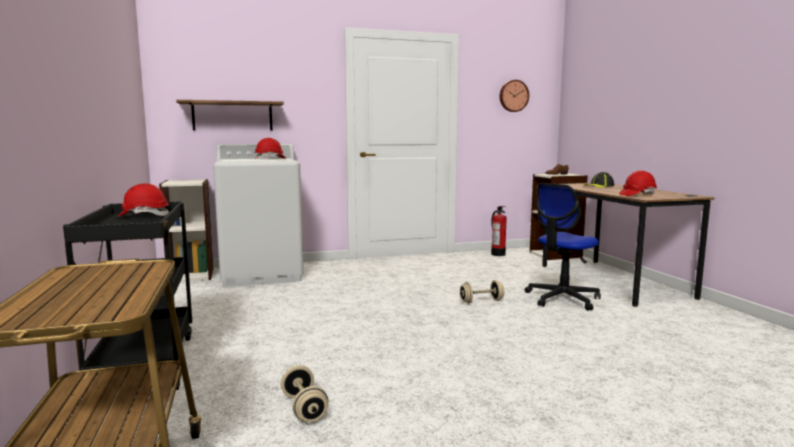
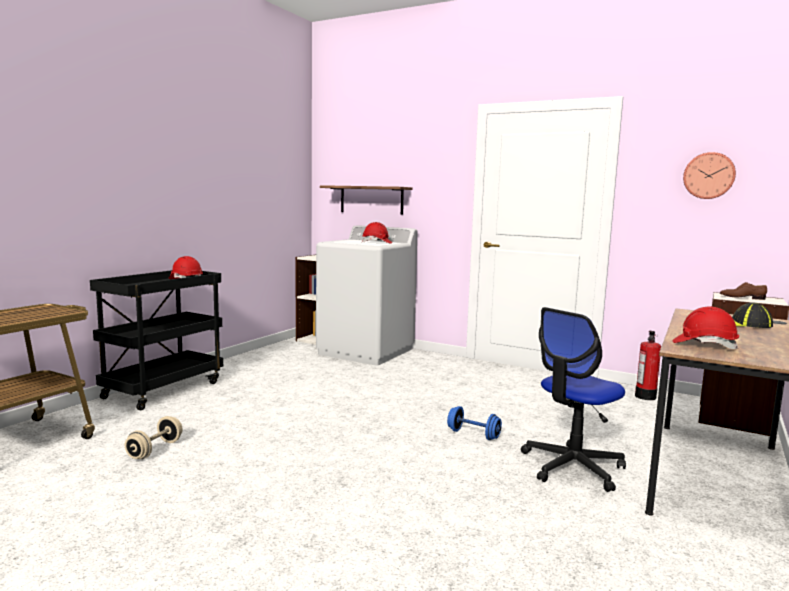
camera: 45 degrees right, 0 degrees up
(481, 301) = (473, 434): beige dumbbell -> blue dumbbell
(562, 299) = (572, 467): office chair -> office chair turned 45 degrees counterclockwise

